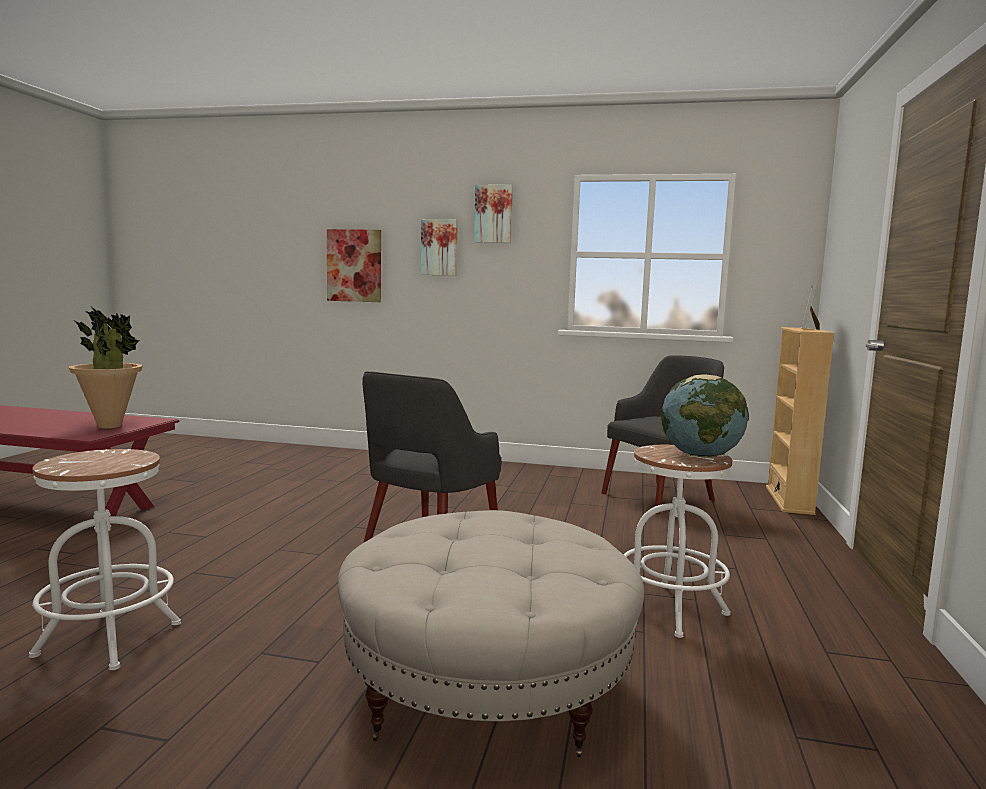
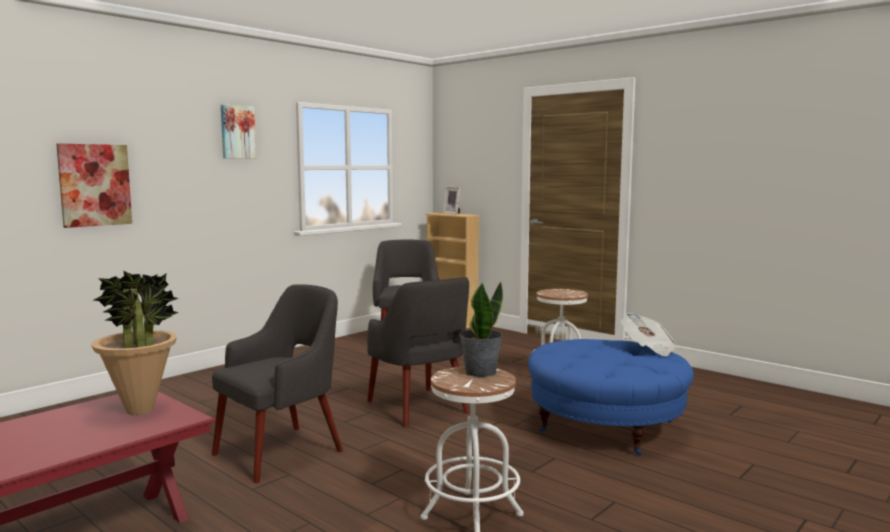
camera: 60 degrees left, 0 degrees up
(126, 460) = (480, 372): none -> potted plant
(257, 522) = (281, 452): none -> grey armchair
(439, 247) = (190, 163): picture -> none
(486, 685) = (606, 426): beige ottoman -> blue ottoman
(560, 575) = (648, 349): none -> newspaper
(701, 456) = (567, 291): globe -> none

